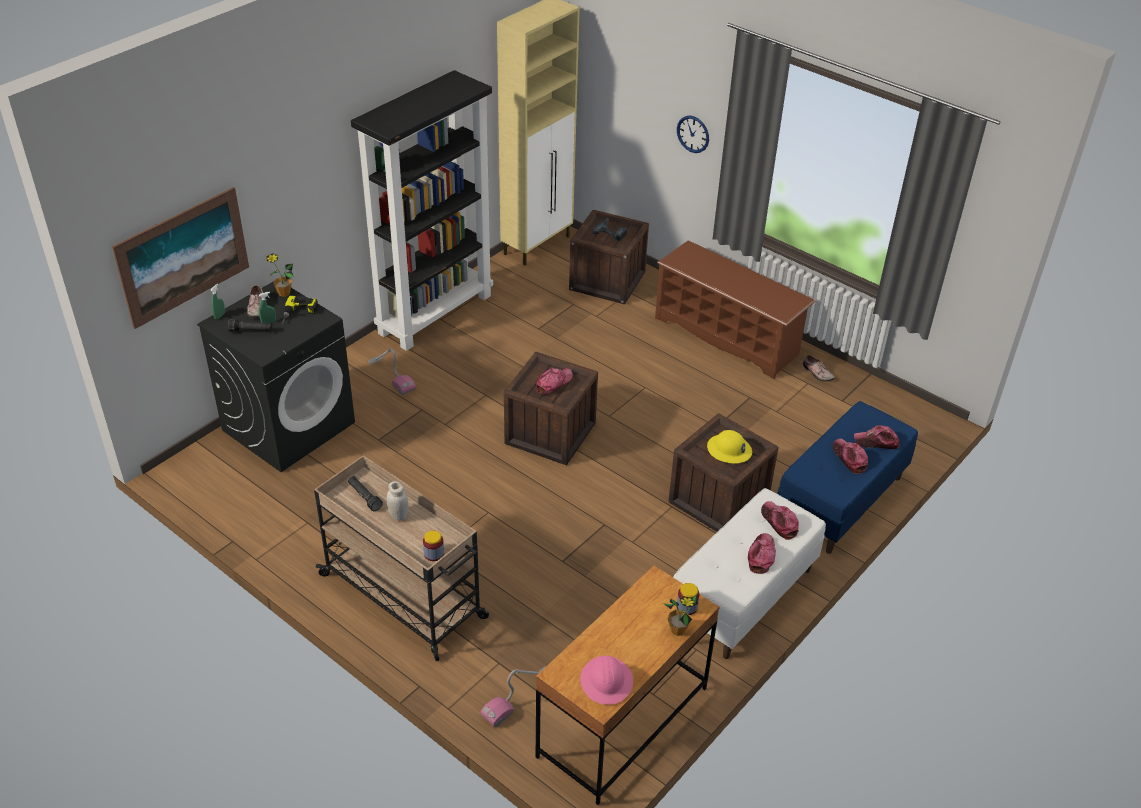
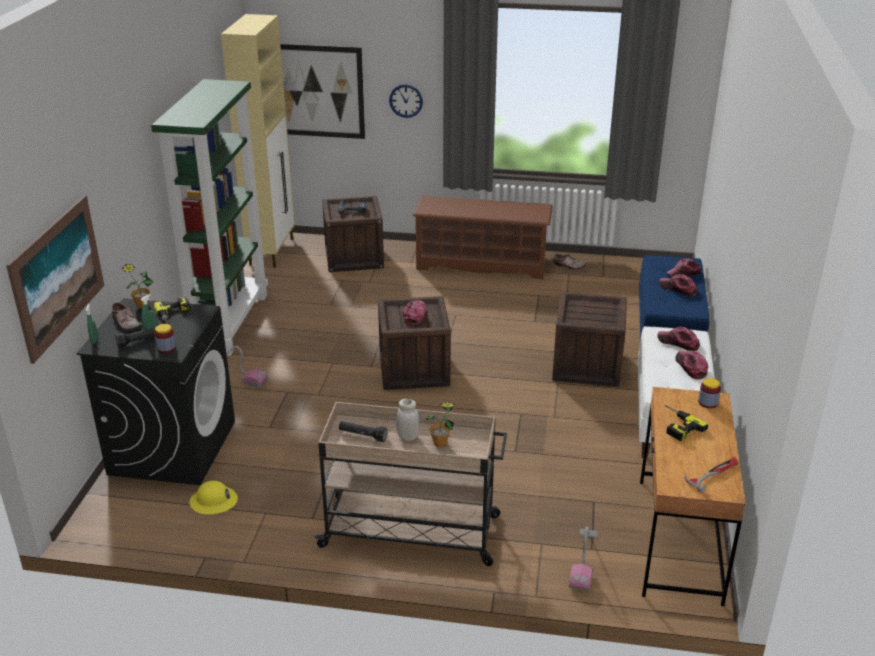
camera: 30 degrees left, 10 degrees down
(434, 553) = (469, 451): jar -> jar (166, 348)
(435, 313) = (230, 322): black bookcase -> green bookcase
(606, 681) = (712, 474): pink hard hat -> hammer
(612, 95) = (318, 91): none -> picture
(629, 616) = (676, 425): none -> power drill
(677, 630) = (720, 419): potted plant -> potted plant (440, 443)
(729, 450) = (594, 312): yellow hard hat -> yellow hard hat (213, 501)

